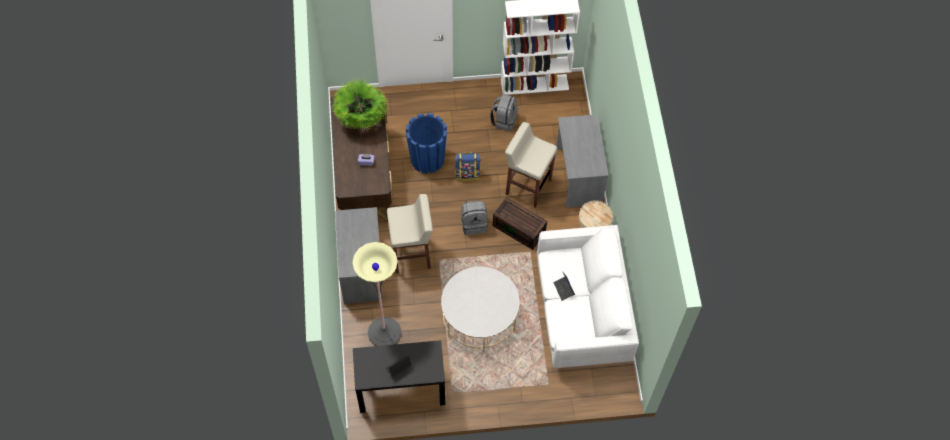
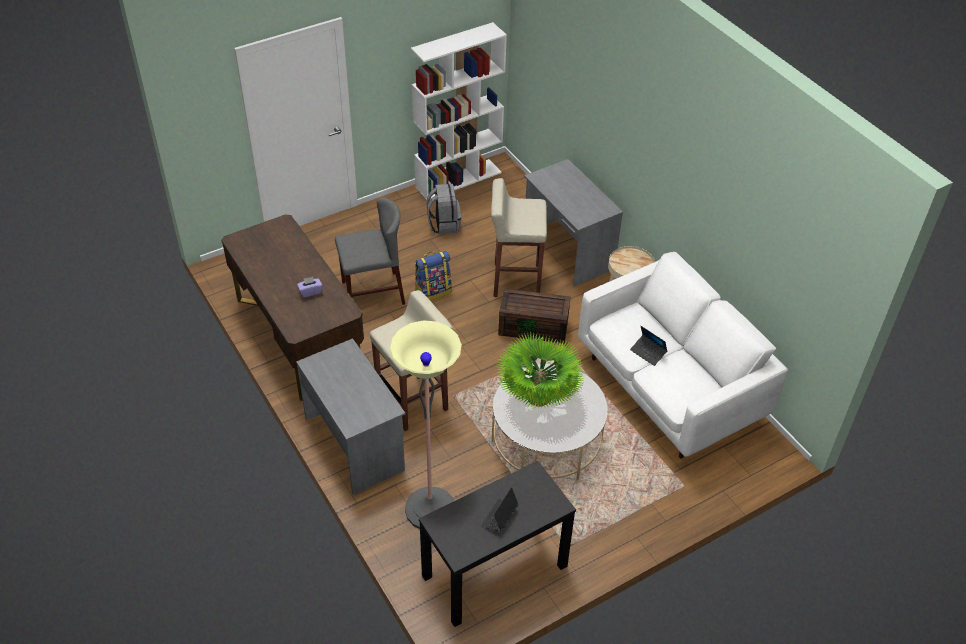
camera: 25 degrees left, 15 degrees down
(362, 119) = (278, 249): potted plant -> potted plant (538, 397)
(427, 159) = (373, 292): blue planter -> grey chair
(474, 223) = (473, 340): grey backpack -> none

